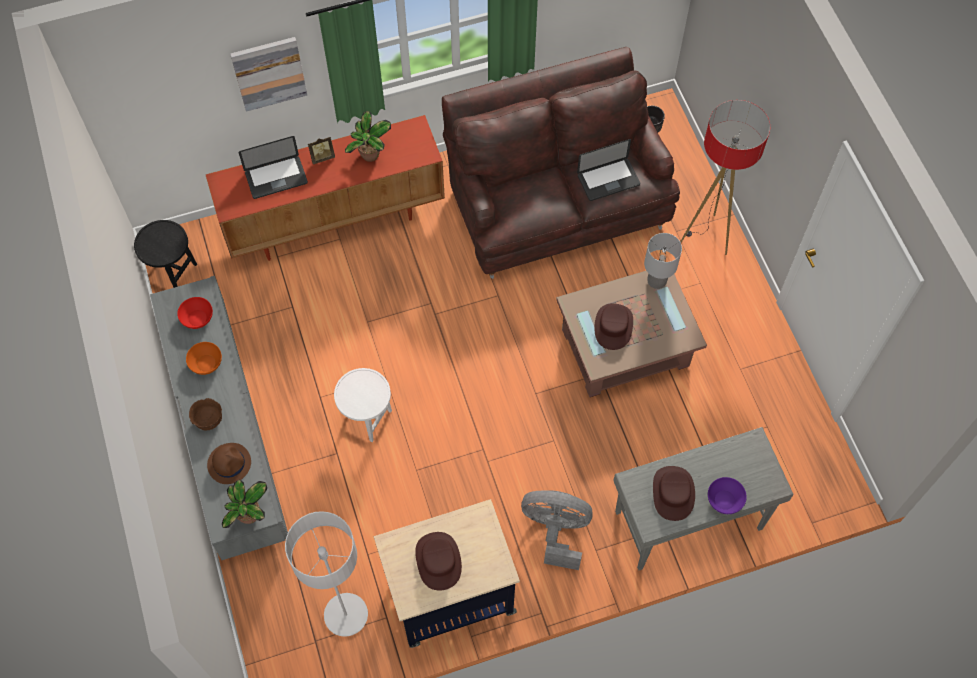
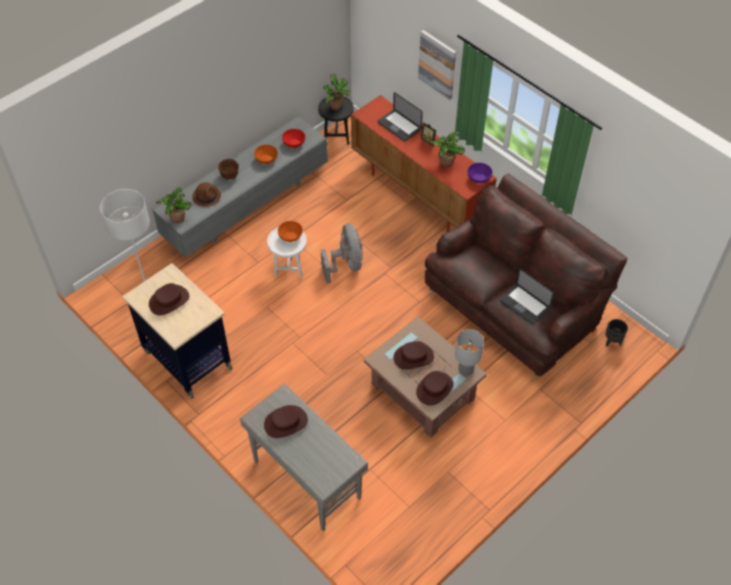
camera: 65 degrees right, 10 degrees down
(160, 241) = (336, 107): none -> potted plant
(358, 386) = (290, 236): none -> orange bowl
(556, 530) = (261, 400): grey fan -> grey fan (346, 264)
(666, 324) = (435, 389): none -> brown hat
(706, 237) = (548, 410): floor lamp -> none
(724, 500) = (295, 457): purple bowl -> purple bowl (479, 178)

